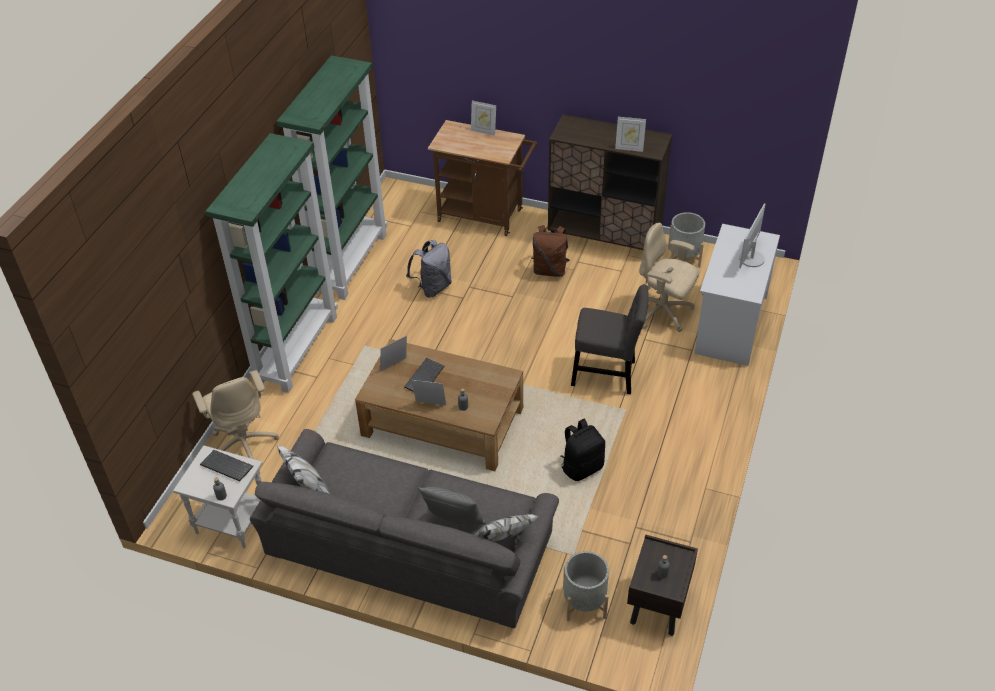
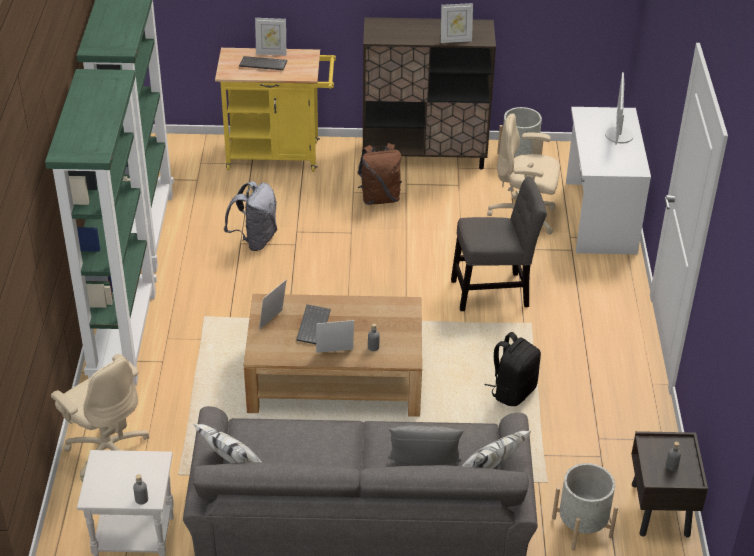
camera: 20 degrees left, 5 degrees down
(225, 467) = (130, 467): keyboard -> keyboard (262, 65)
(485, 216) = (279, 155): brown cart -> yellow cart

